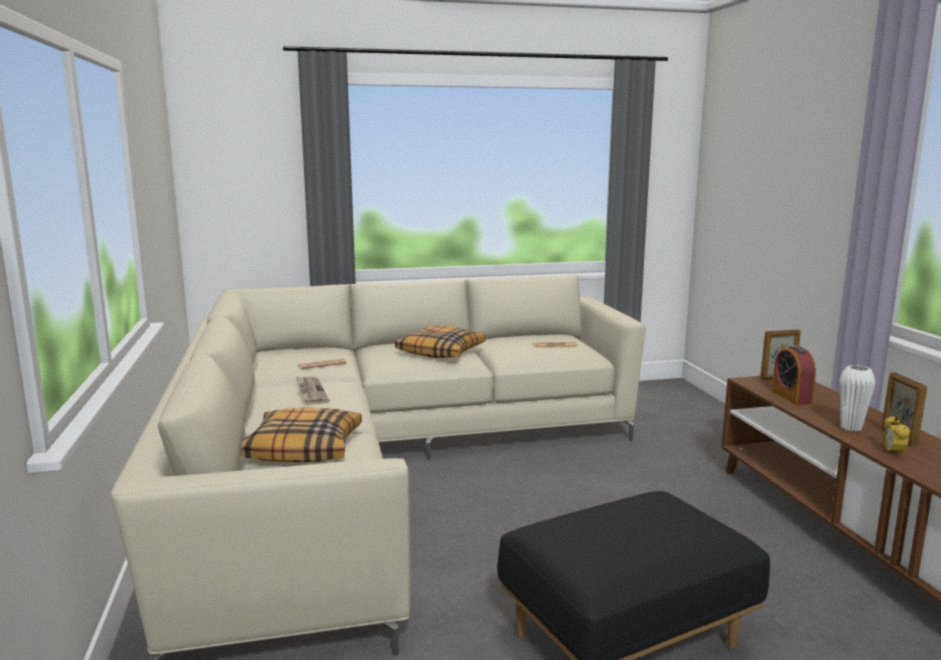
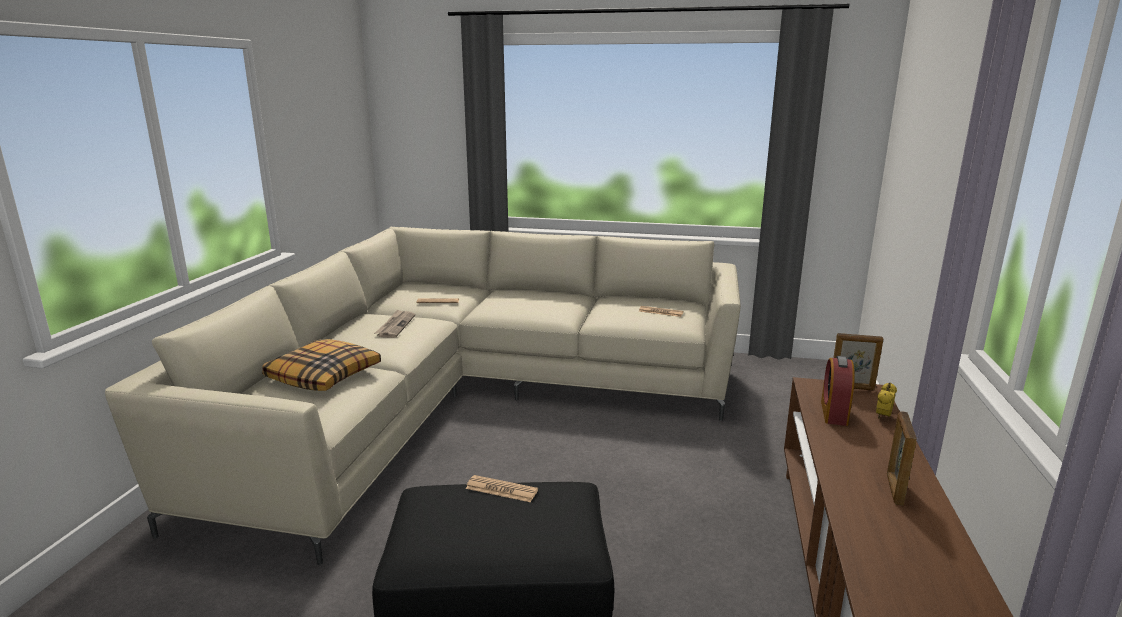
camera: 25 degrees right, 5 degrees up
(441, 352) = (549, 303): pillow -> none
(607, 509) = (501, 489): none -> newspaper
(851, 427) = (851, 464): white vase -> none
(893, 453) = (857, 507): alarm clock -> alarm clock (883, 416)

